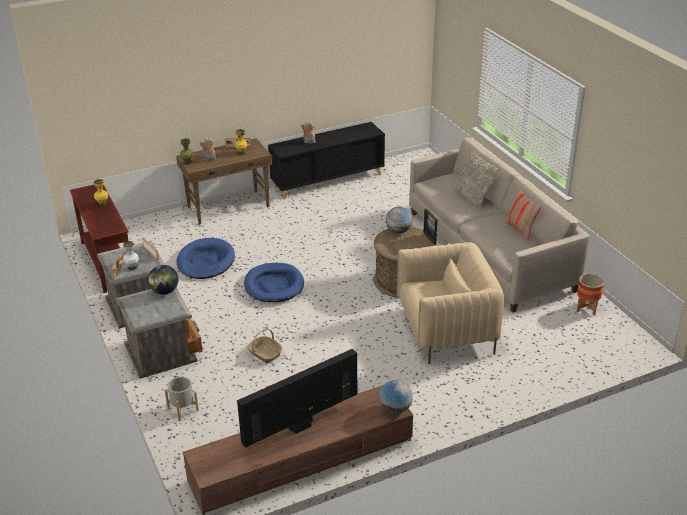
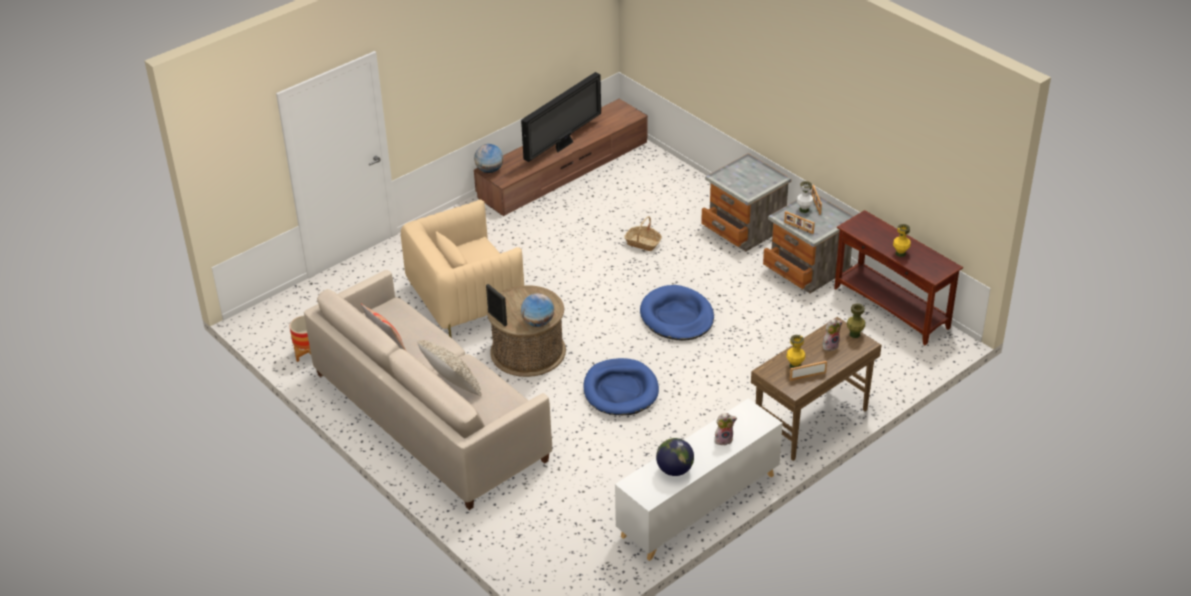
camera: 165 degrees right, 5 degrees up
(164, 291) = (749, 192): globe -> globe (675, 470)
(183, 409) = (687, 185): grey planter -> none
(206, 261) = (777, 332): blue dog bed -> blue dog bed (620, 390)
(328, 180) = (698, 506): black cabinet -> white cabinet

